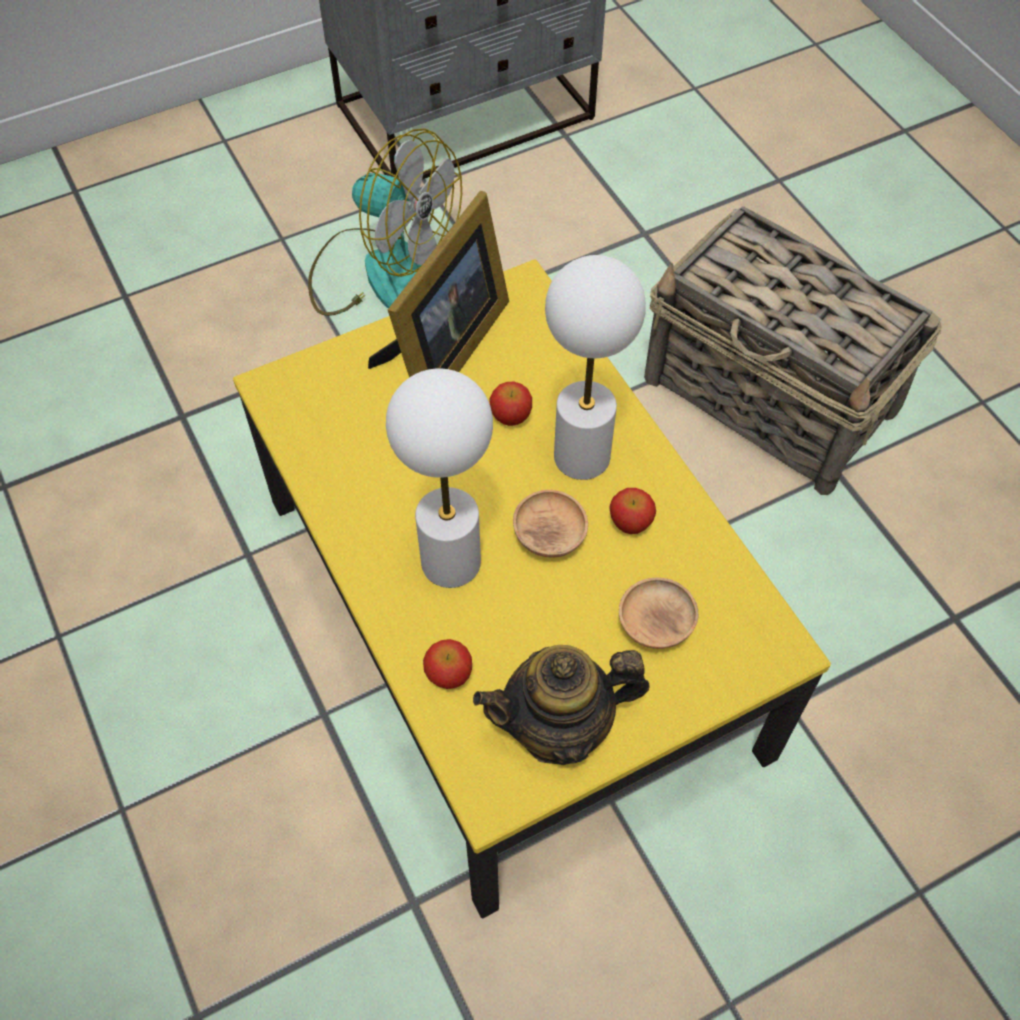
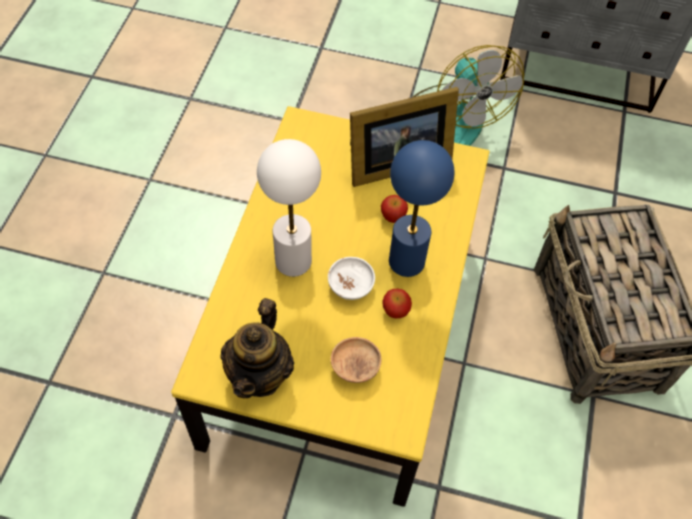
camera: 40 degrees right, 0 degrees up
(449, 675) = (239, 309): apple -> none
(549, 535) = (351, 285): brown bowl -> white bowl
(559, 728) = (260, 374): teapot -> teapot turned 105 degrees counterclockwise
(582, 456) = (407, 261): white table lamp -> blue table lamp

